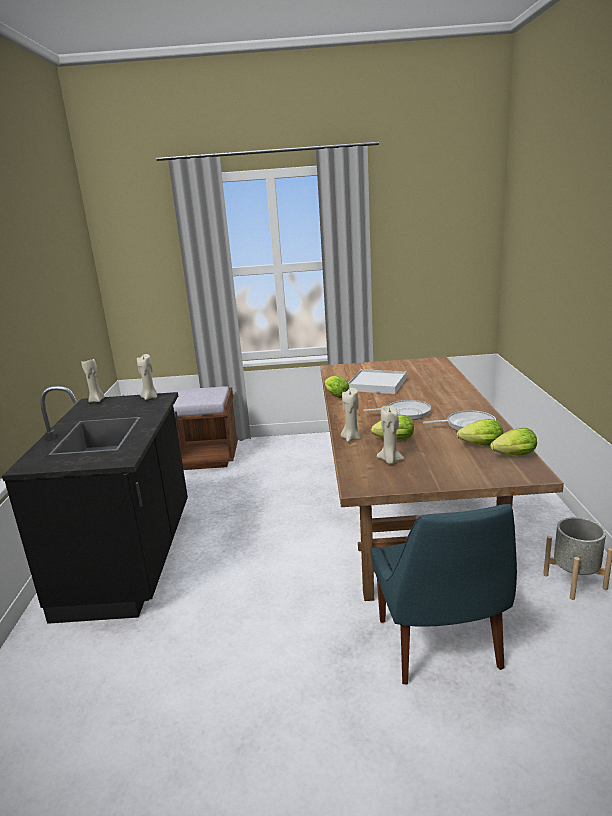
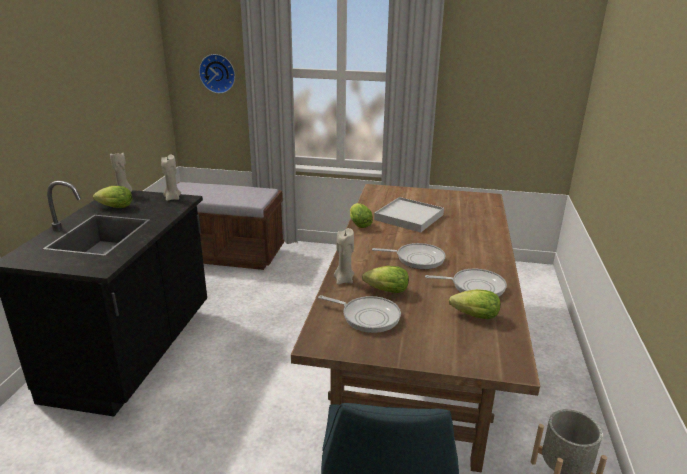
camera: 10 degrees right, 5 degrees up
(154, 281) = (218, 73): none -> wall clock
(390, 460) = (367, 317): beige candle -> frying pan
(512, 456) = (501, 337): lettuce -> lettuce (114, 207)

